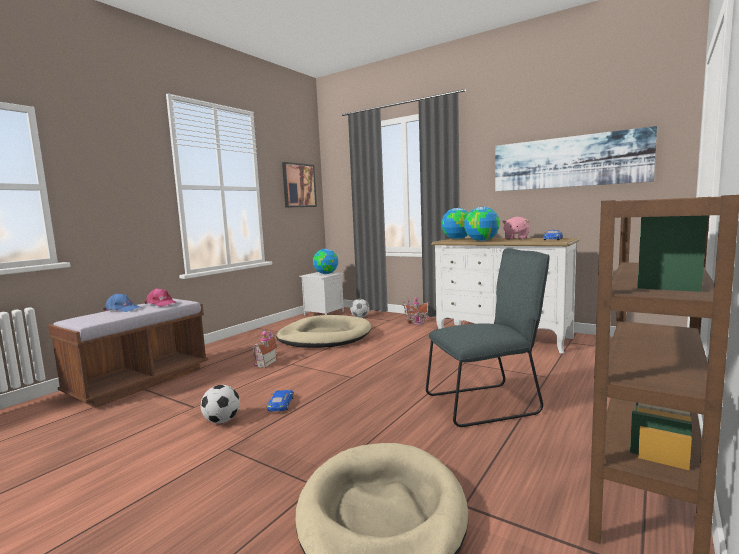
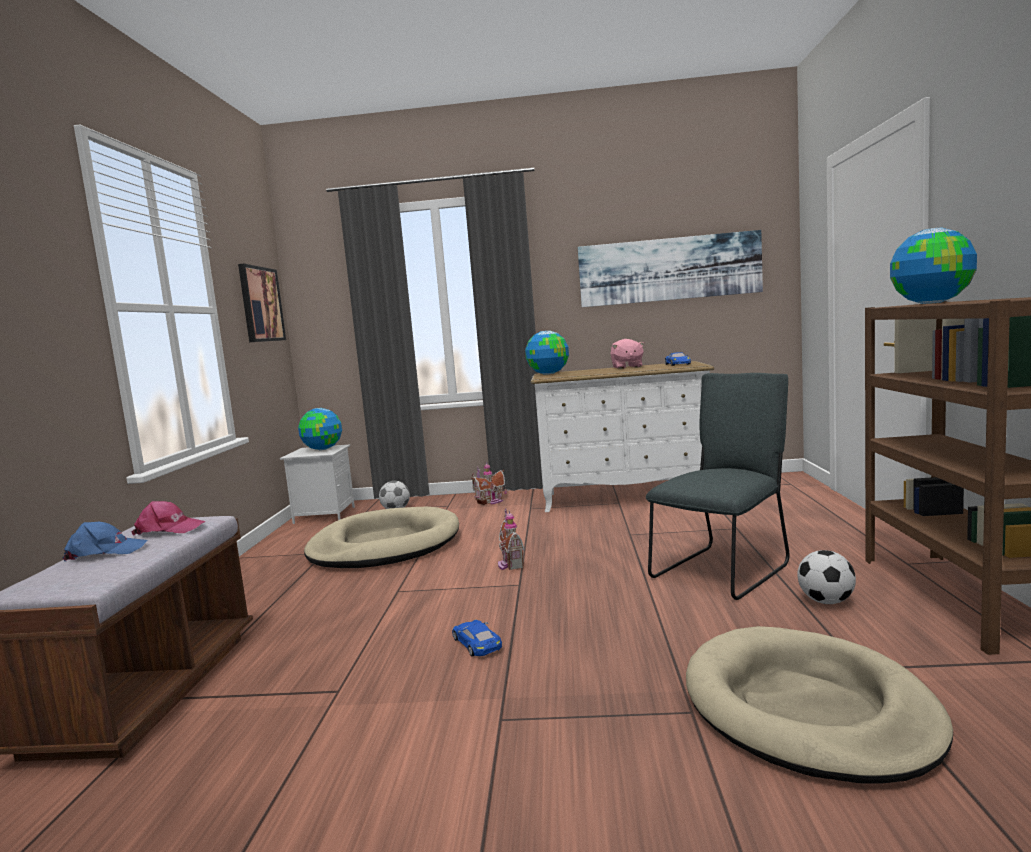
camera: 30 degrees left, 0 degrees up
(222, 421) = (424, 692): football -> football (826, 601)
(264, 364) = (351, 602): toy house -> toy house (510, 564)
(481, 241) = (597, 372): globe -> globe (930, 303)

